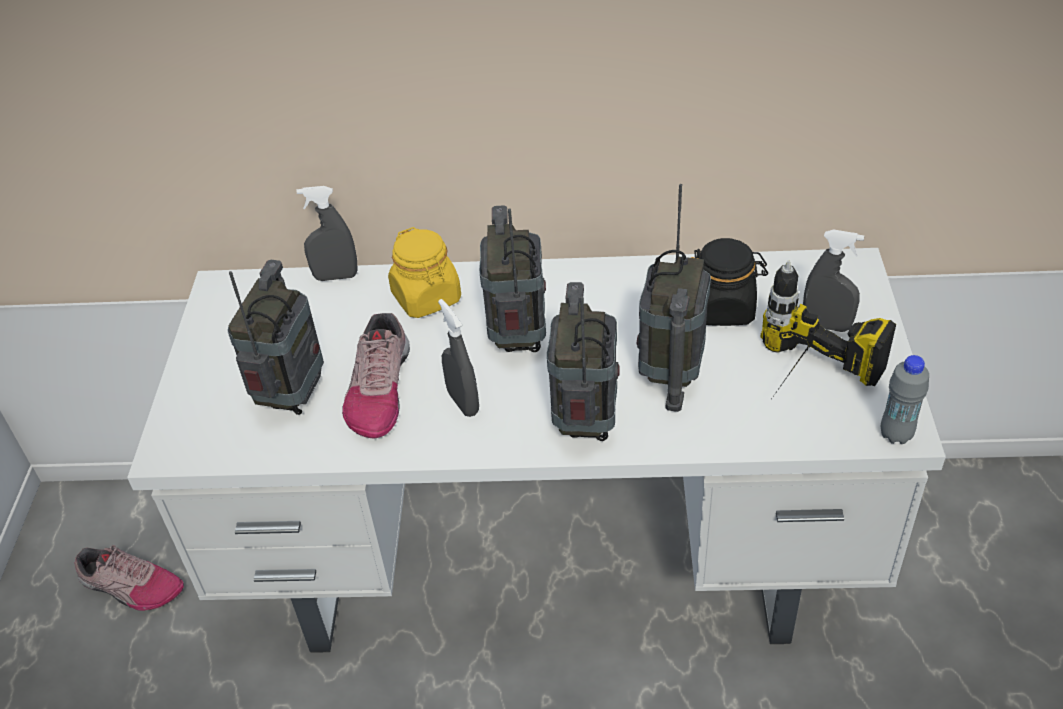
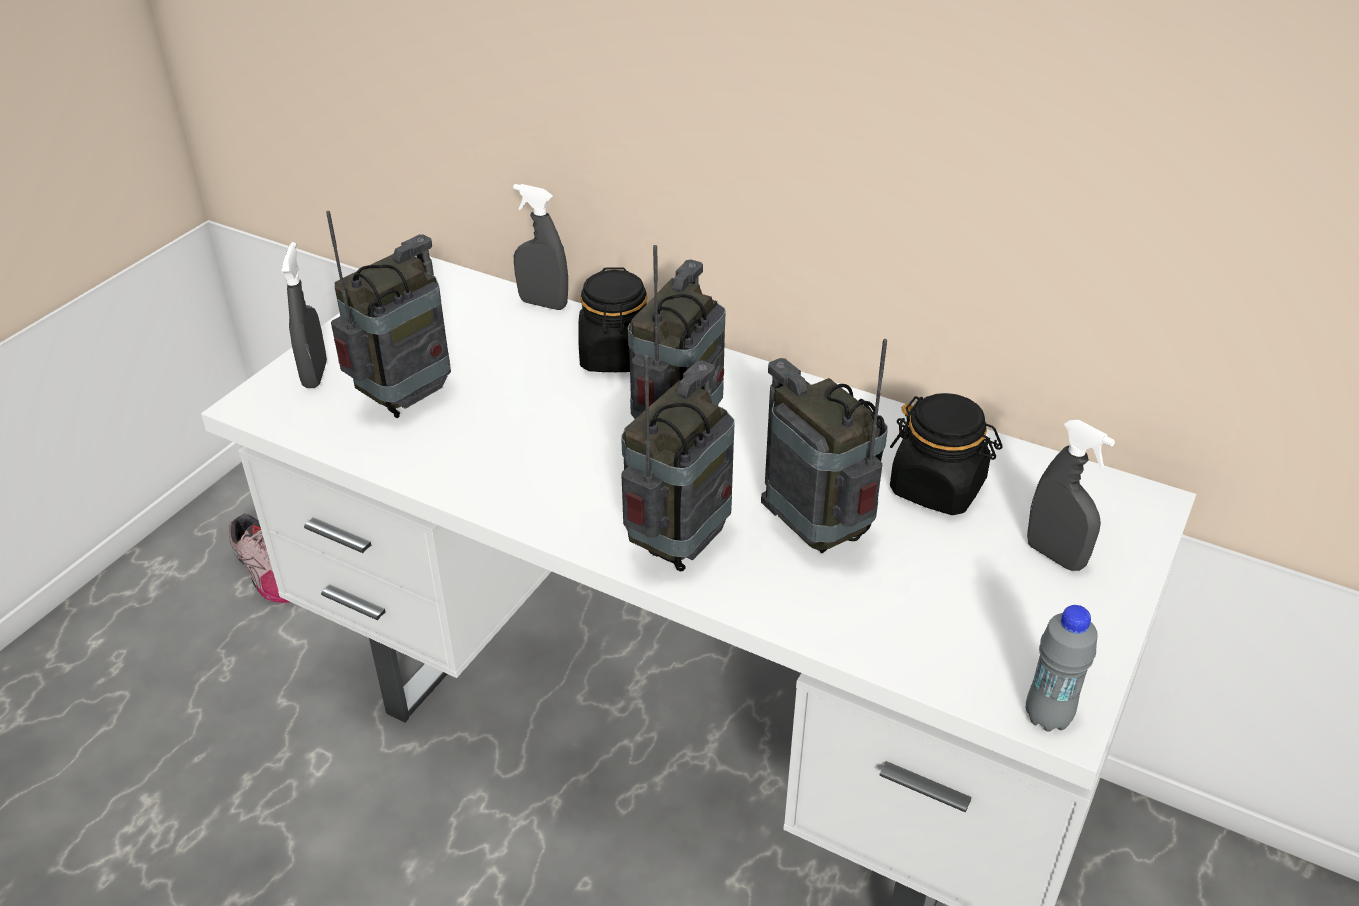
camera: 25 degrees right, 5 degrees down
(379, 389) = (494, 426): shoe -> none
(427, 298) = (616, 356): yellow jar -> black jar
(463, 403) = (566, 472): grey spray bottle -> grey spray bottle (315, 375)
(670, 373) = (817, 533): radio -> radio turned 105 degrees clockwise
(800, 388) = (965, 612): power drill -> none

